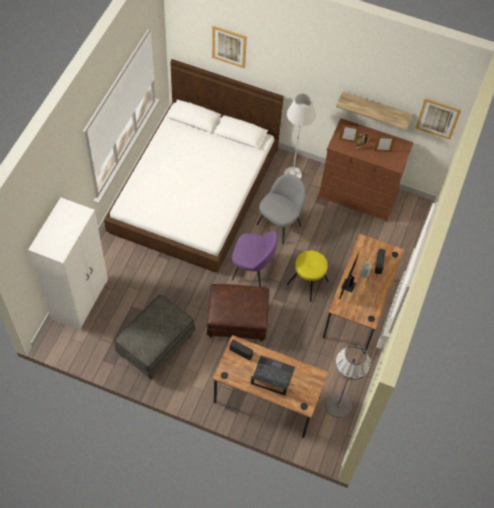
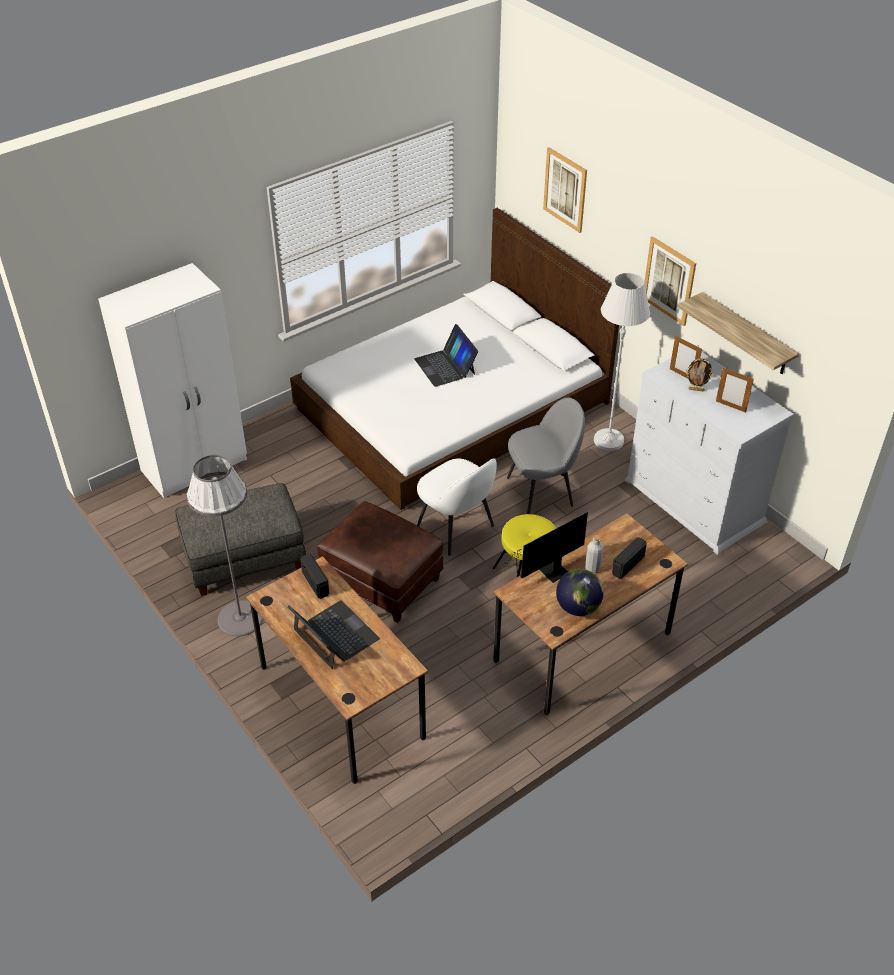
camera: 35 degrees right, 15 degrees down
(191, 173) = (445, 366): none -> laptop
(252, 269) = (456, 528): purple chair -> white chair
(338, 405) = (445, 765): grey floor lamp -> grey floor lamp (240, 618)
(358, 194) = (695, 502): brown dresser -> white dresser
(372, 300) = (578, 607): none -> globe
(438, 118) = (836, 368): picture -> picture (669, 281)

